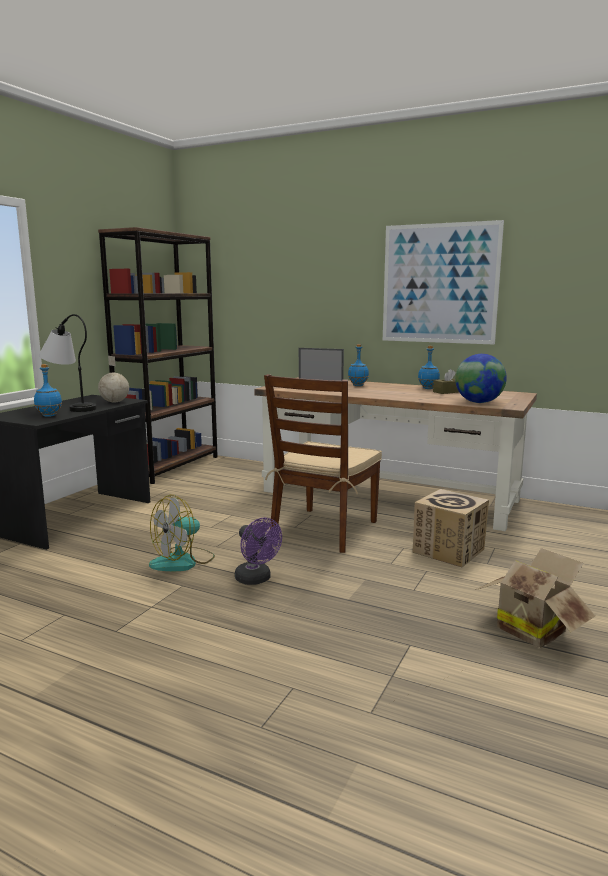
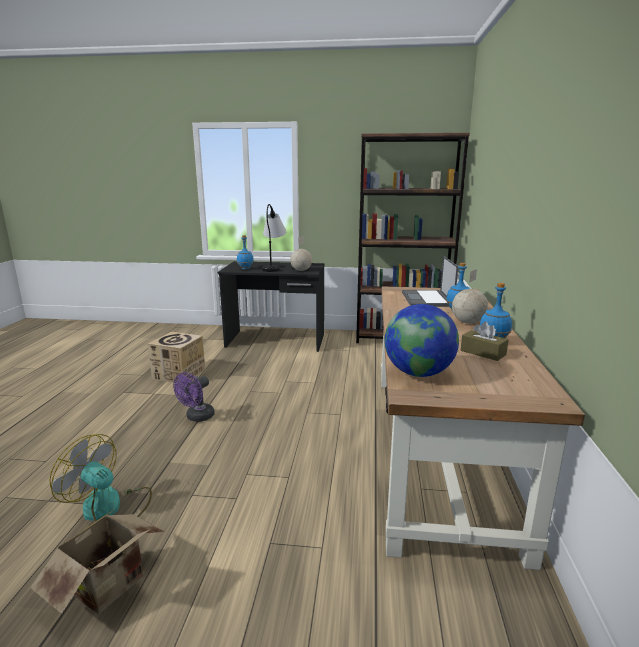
camera: 70 degrees right, 5 degrees up
(183, 561) = (220, 386): fan -> fan (110, 508)
(324, 530) = (308, 427): brown chair -> none
(385, 387) = (468, 322): none -> globe
(439, 284) = (554, 193): picture -> none
(449, 551) = (294, 509): cardboard box -> cardboard box (179, 374)

